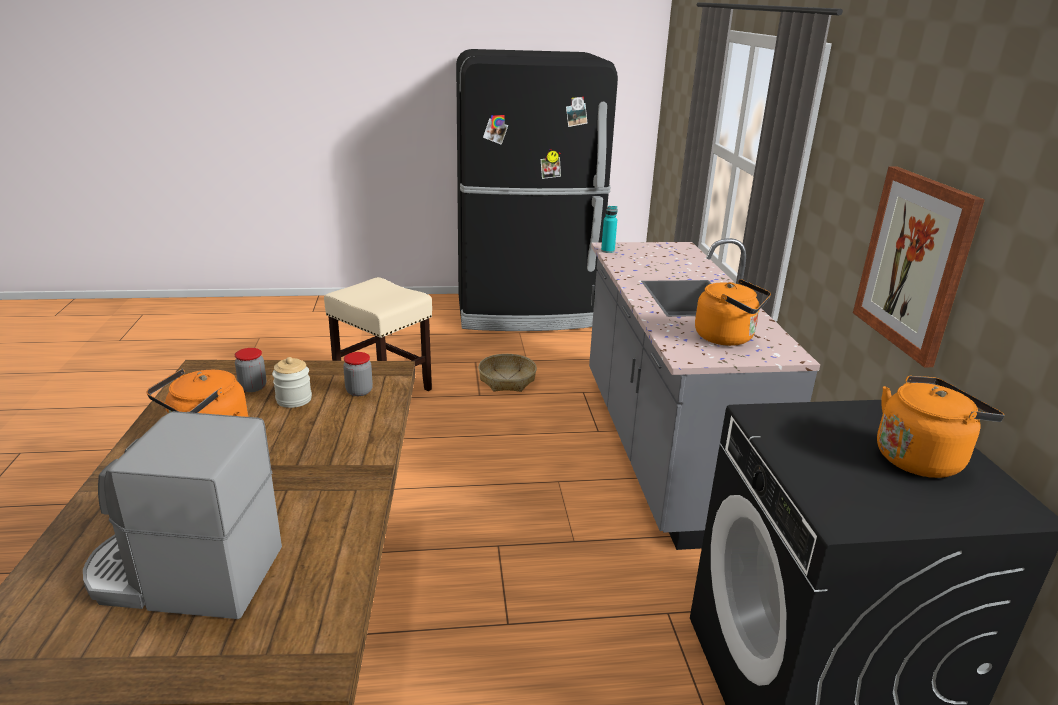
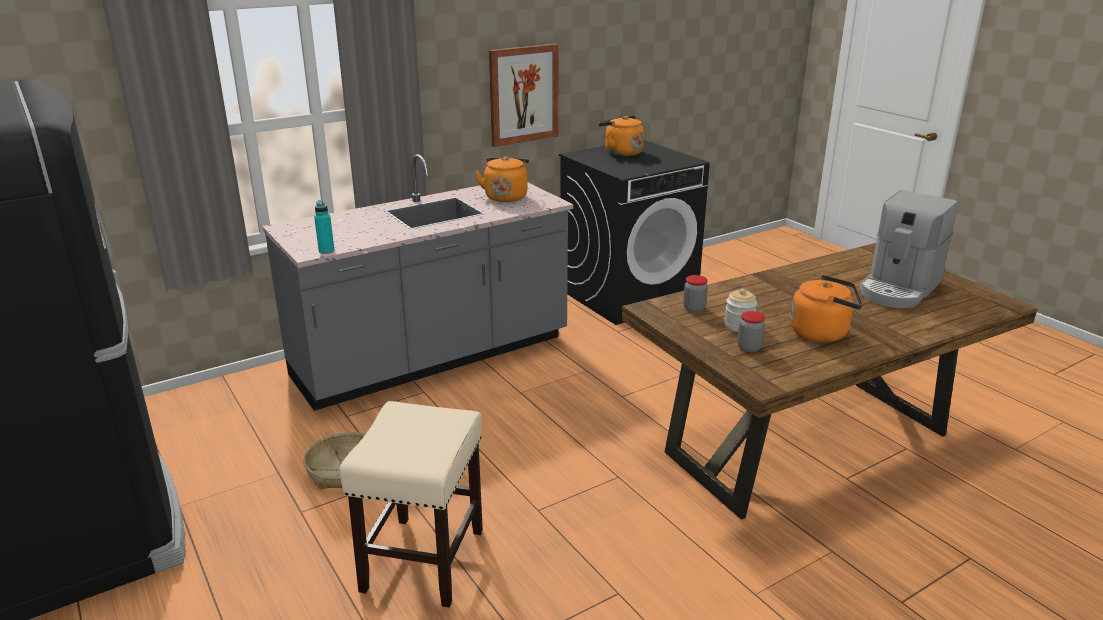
camera: 115 degrees left, 0 degrees up
(184, 575) = (899, 289): coffee machine -> coffee machine turned 60 degrees clockwise

